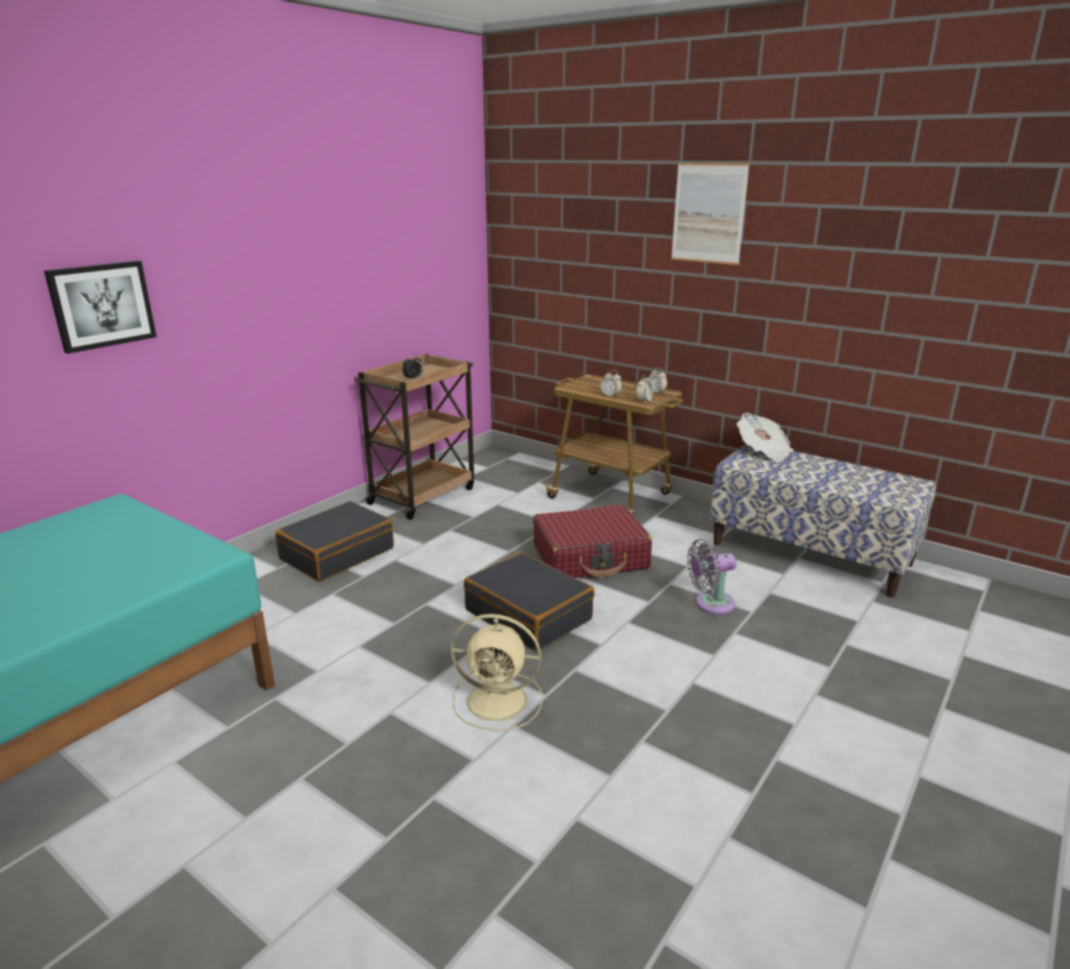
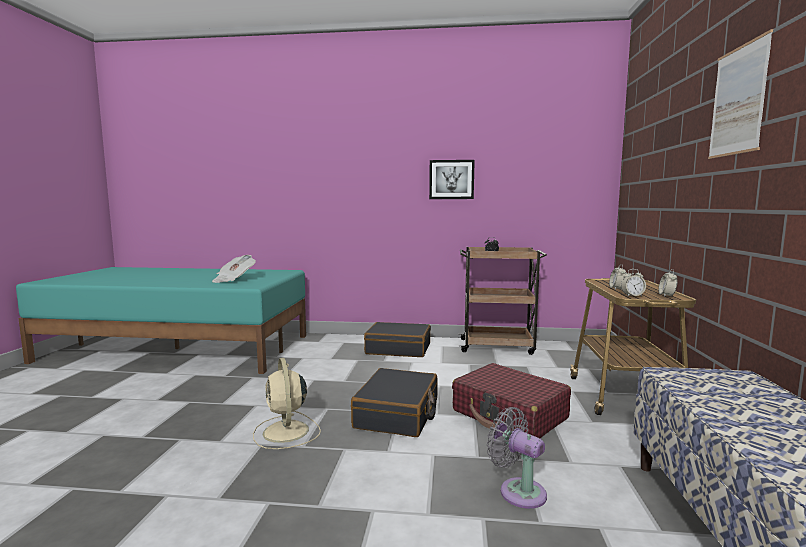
camera: 60 degrees right, 15 degrees down
(101, 305) = (319, 181): picture -> picture (451, 179)
(763, 452) = (737, 380): newspaper -> newspaper (234, 280)

